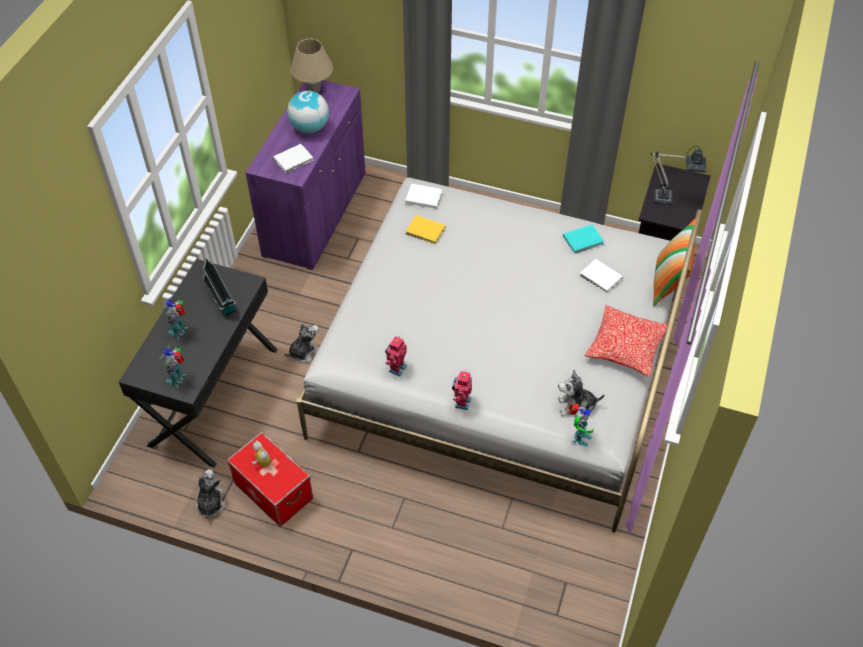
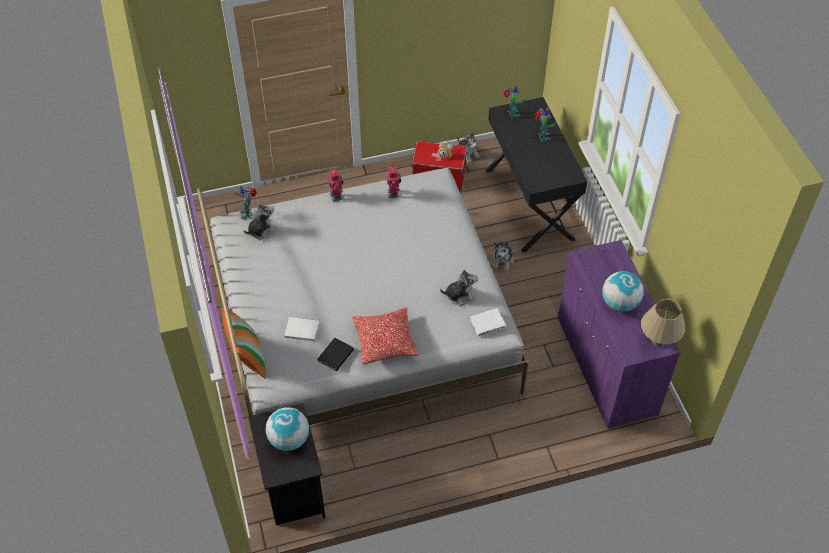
camera: 145 degrees right, 0 degrees up
(221, 300) = (540, 166): toy house -> none
(294, 159) = (599, 269): white book -> none
(426, 231) = (459, 295): yellow book -> plush toy
(584, 240) = (334, 355): turquoise book -> black book
(625, 347) = (252, 286): pillow -> pillow (385, 341)
(668, 198) = (289, 439): table lamp -> globe

